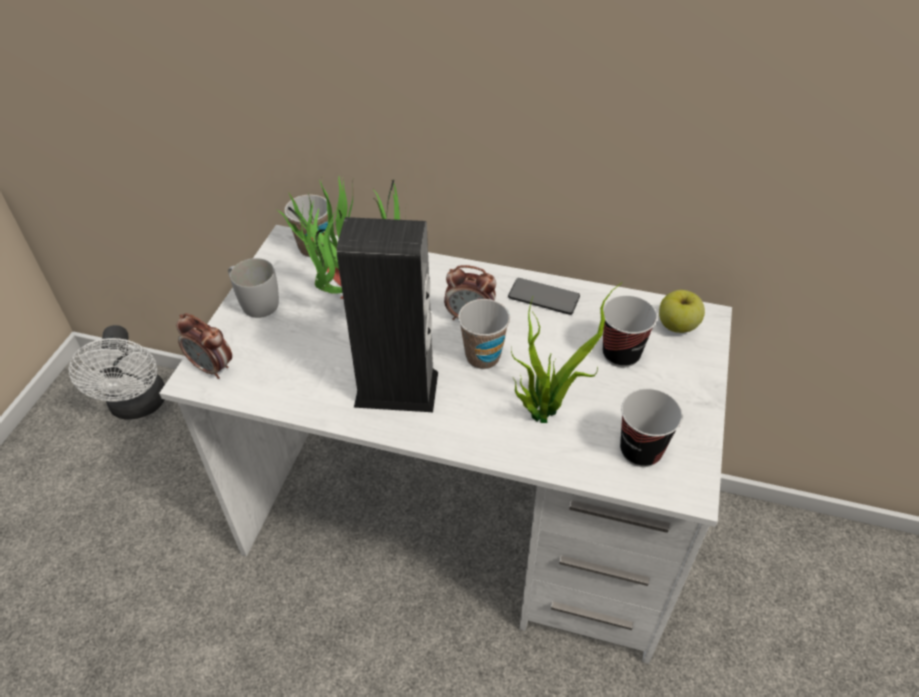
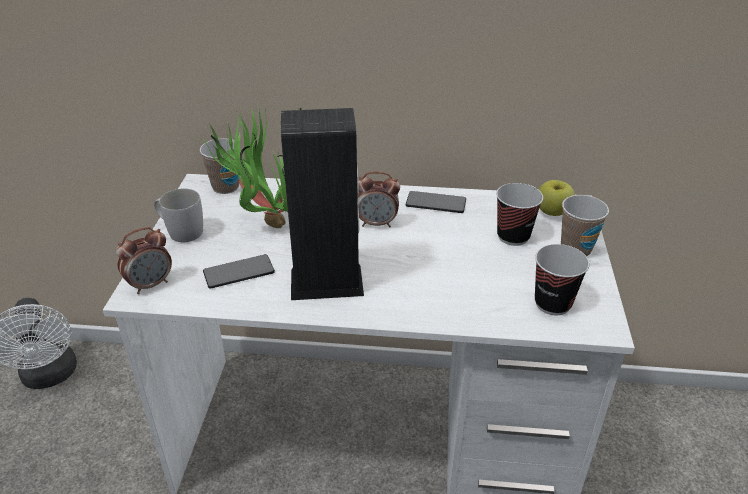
camera: 10 degrees left, 10 degrees down
(212, 368) = (150, 284): alarm clock -> alarm clock turned 60 degrees counterclockwise
(306, 364) = (239, 272): none -> phone
(483, 357) = (396, 250): cup -> cup (576, 249)
(544, 409) = (460, 282): potted plant -> none

